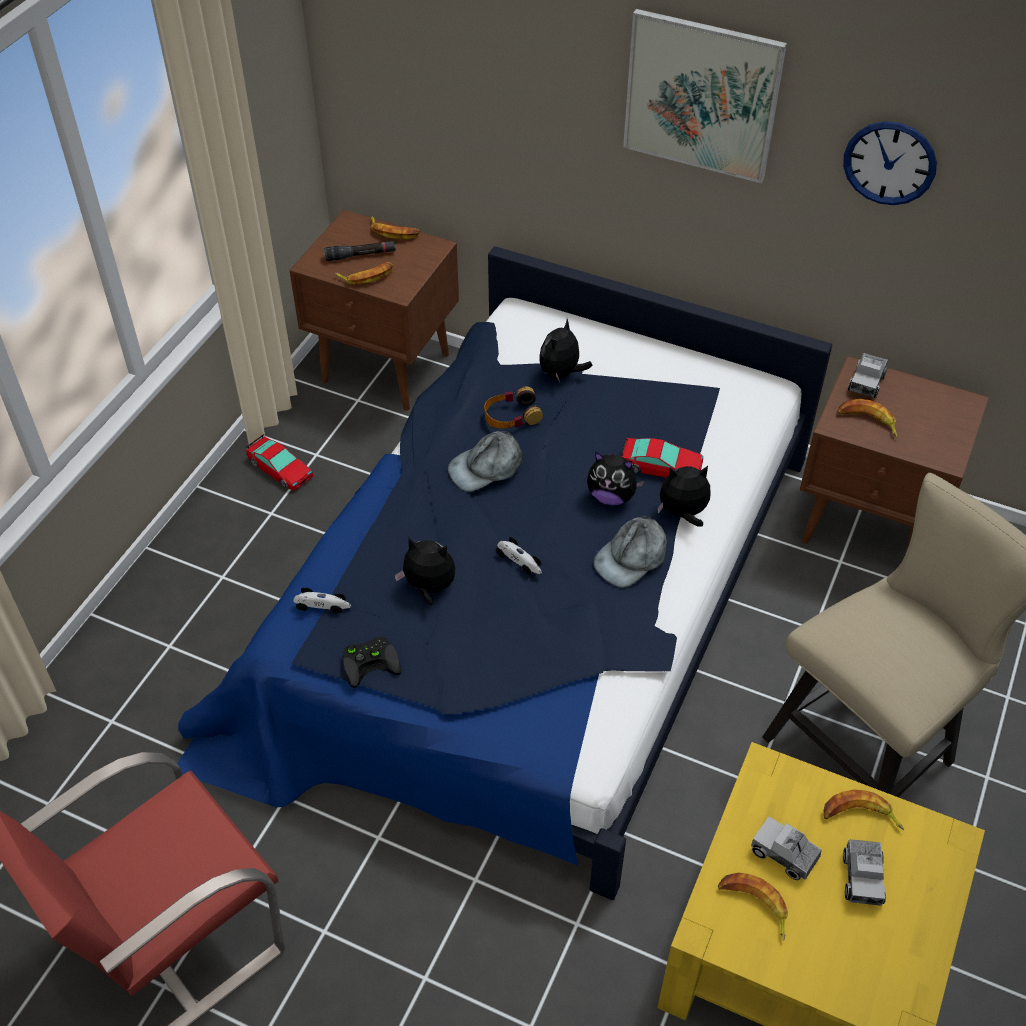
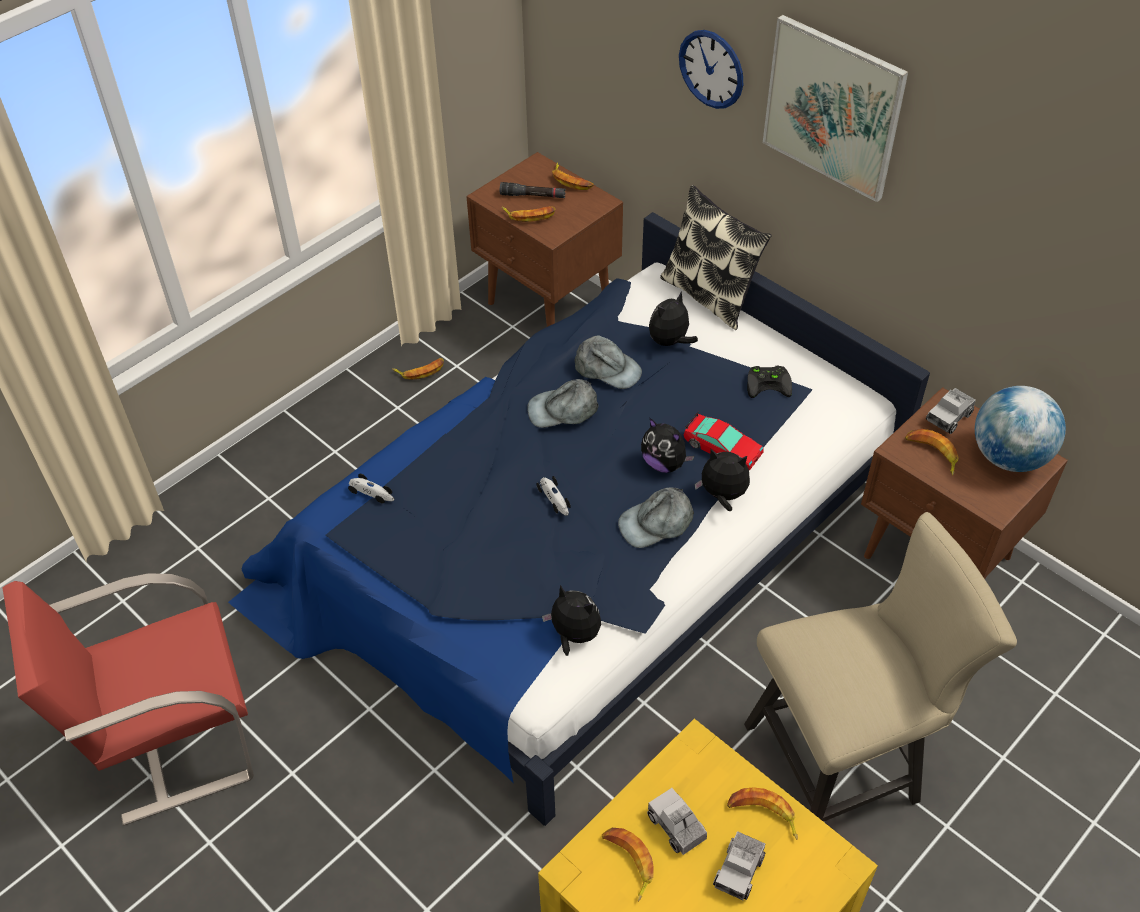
camera: 20 degrees right, 0 degrees up
(280, 469) = (420, 371): toy car -> banana
(371, 661) = (390, 552): black game controller -> black game controller (769, 383)
(429, 588) = (467, 502): plush toy -> plush toy (574, 635)
(511, 415) = (607, 369): headphones -> grey cap
(577, 319) = (709, 295): none -> pillow
(889, 163) = (992, 207): wall clock -> wall clock (711, 69)
(936, 407) = (1008, 457): none -> globe

